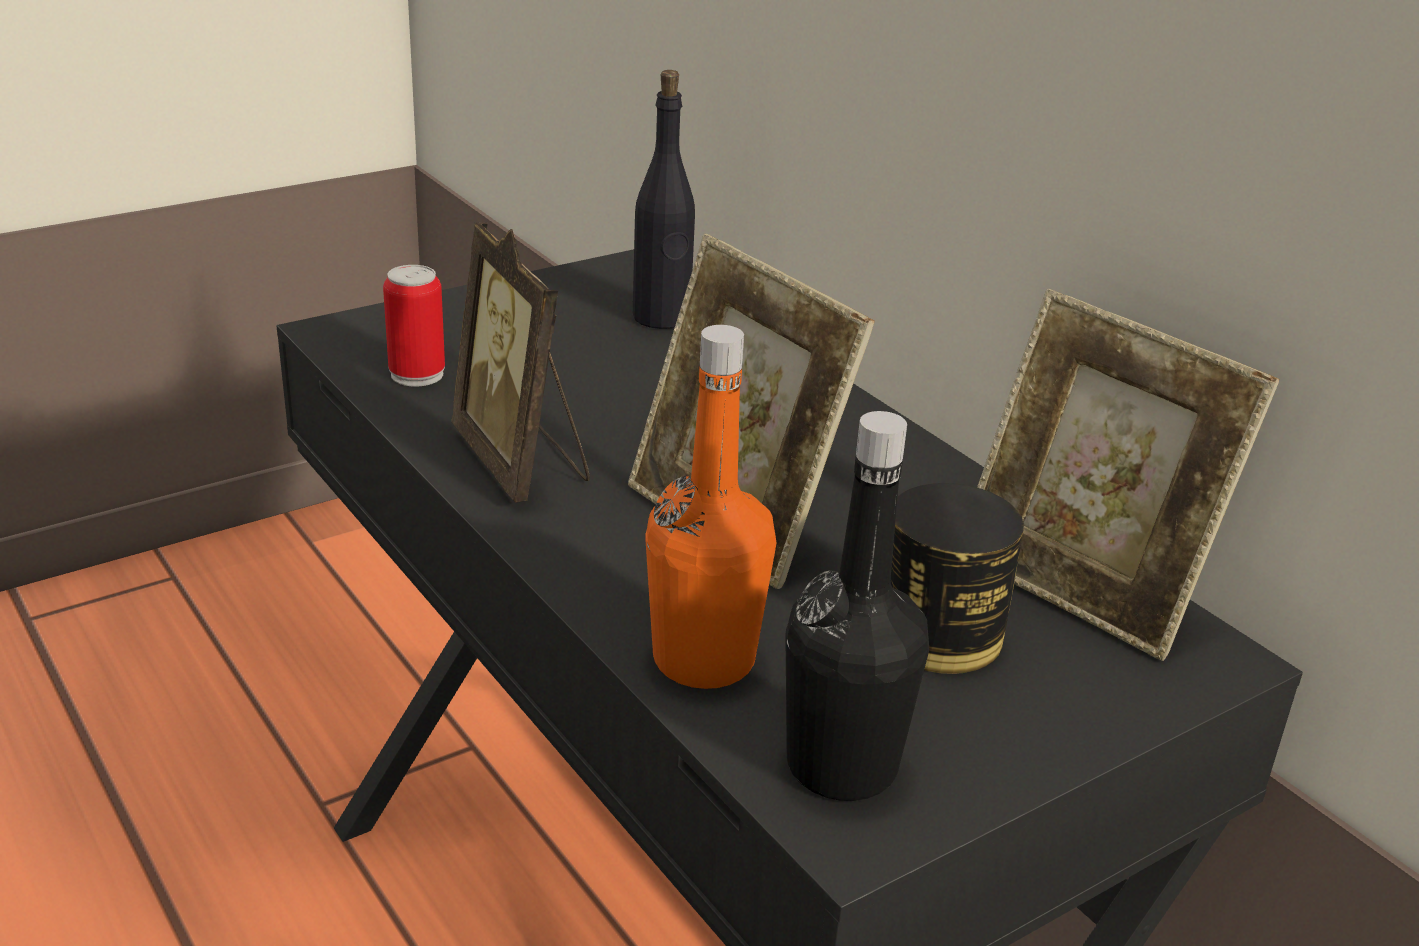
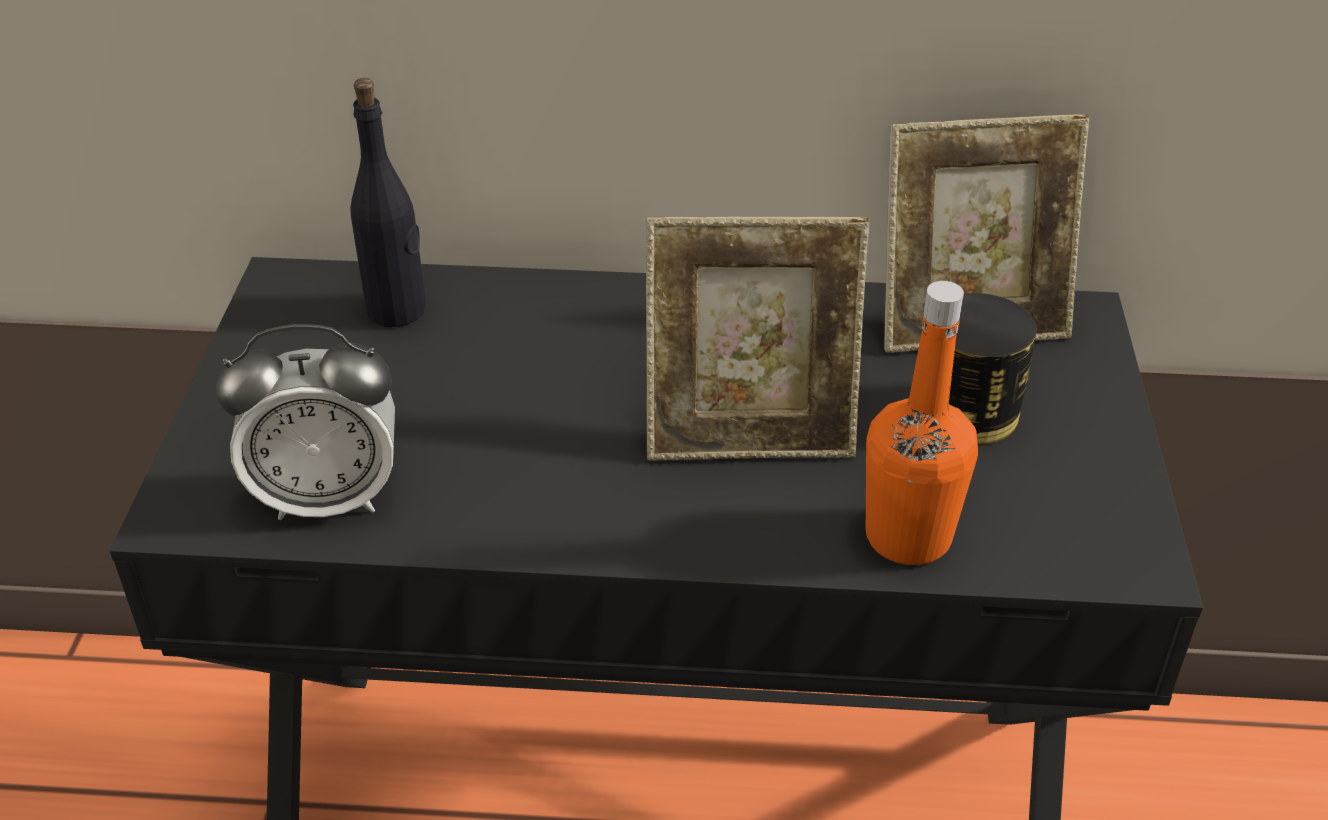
camera: 50 degrees left, 10 degrees up
(417, 374) = (328, 497): can -> alarm clock
(523, 462) = (550, 501): picture frame -> none
(841, 766) = (1072, 533): black bottle -> none

